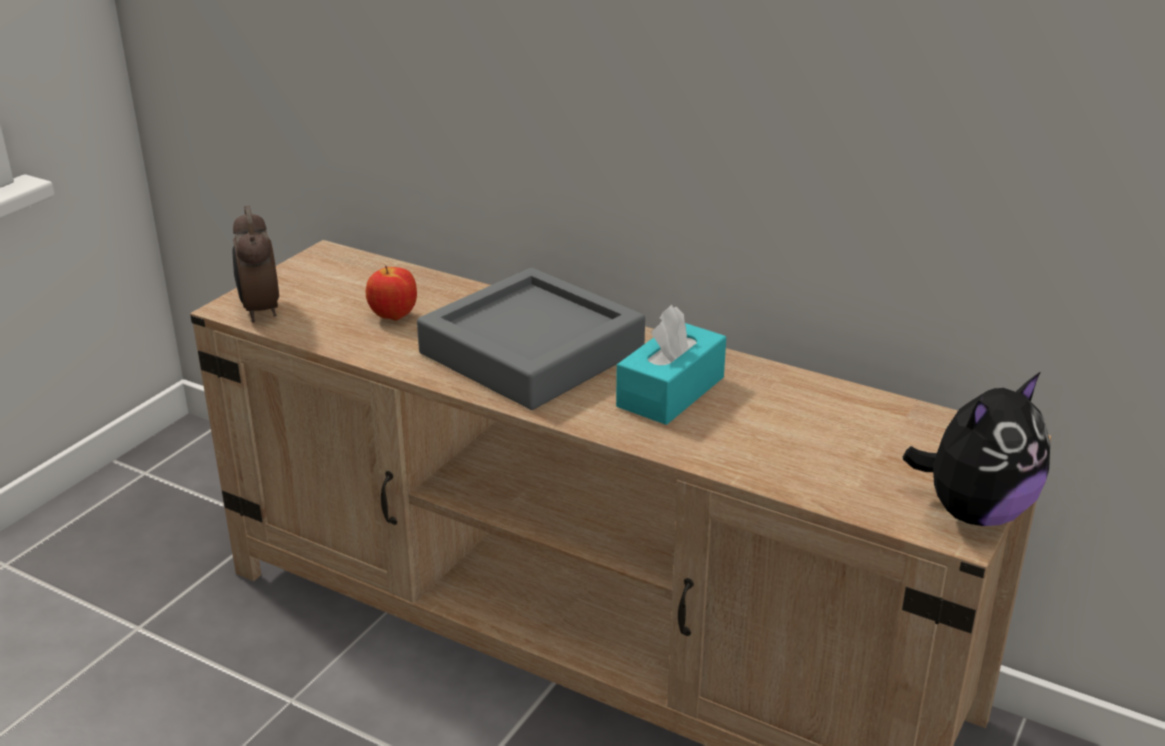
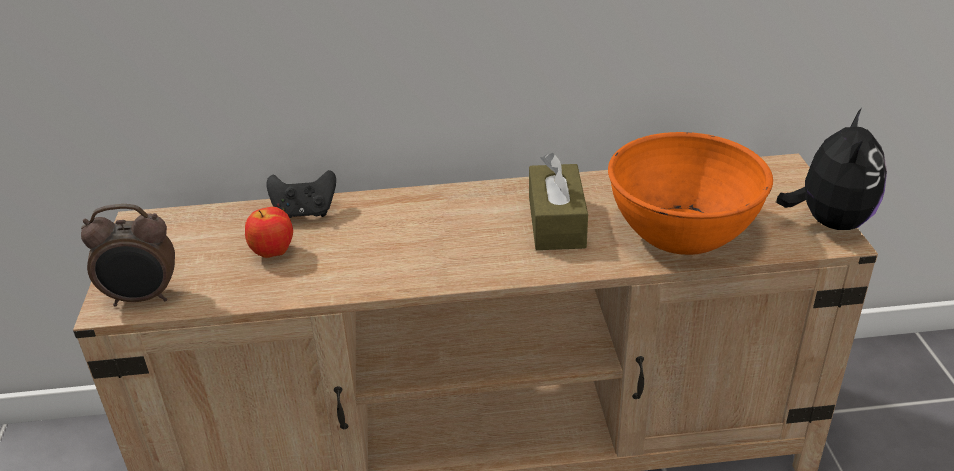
camera: 35 degrees left, 5 degrees up
(260, 311) = (143, 298): alarm clock -> alarm clock turned 45 degrees counterclockwise
(459, 295) = (305, 213): none -> black game controller
(532, 351) = (421, 235): grey tray -> none
(670, 392) = (556, 222): turquoise tissue box -> brown tissue box
(789, 451) = (682, 231): none -> orange bowl

